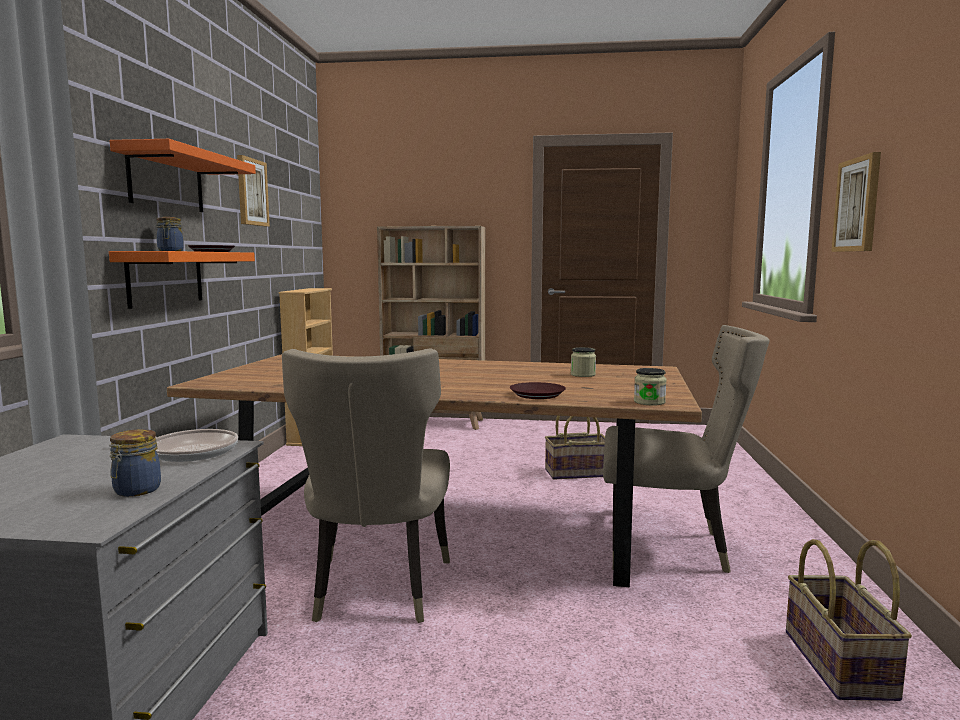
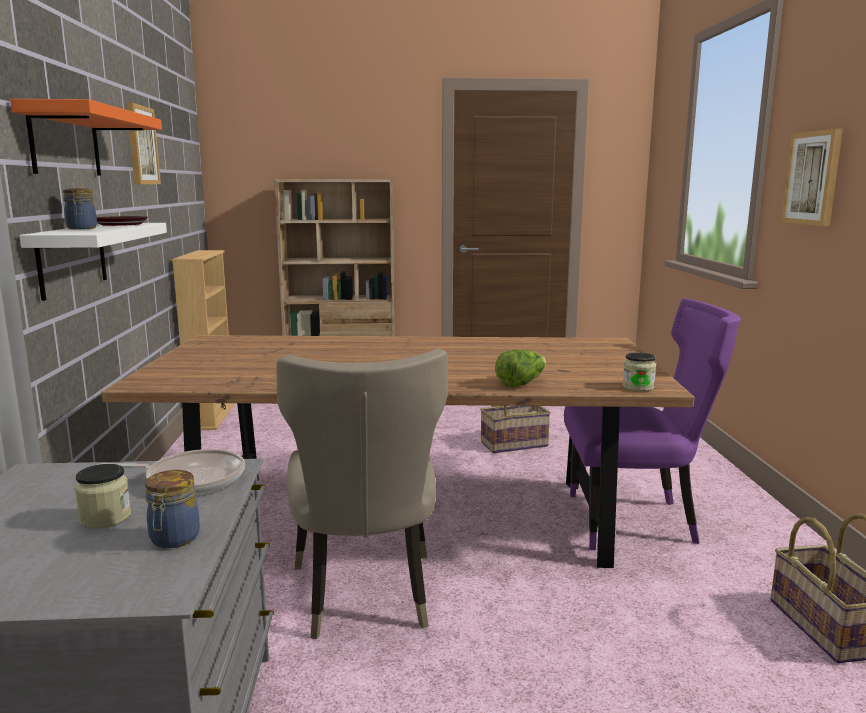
camera: 10 degrees left, 5 degrees up
(165, 278) = (72, 258): orange shelf -> white shelf
(536, 395) = (521, 383): brown plate -> lettuce
(583, 375) = (546, 353): jar -> jar (105, 518)
(671, 548) = (636, 521): beige chair -> purple chair

